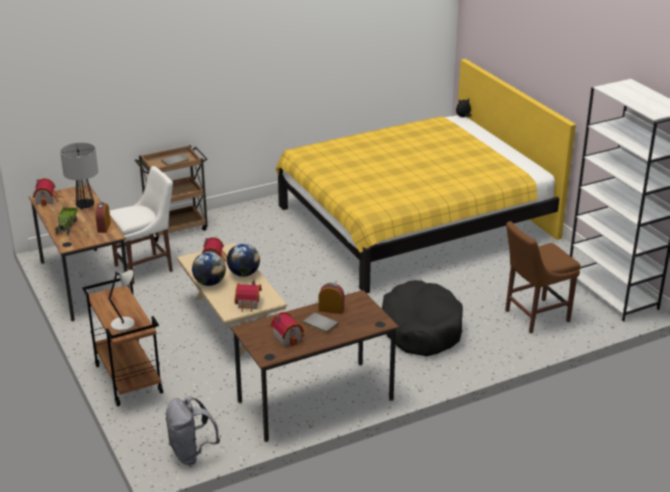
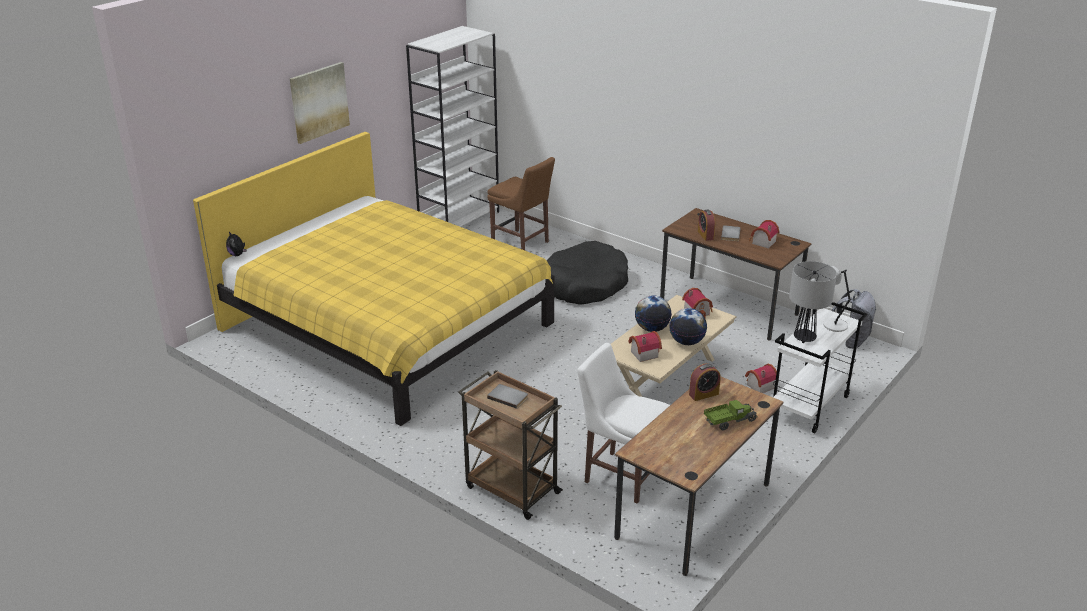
camera: 115 degrees left, 0 degrees up
(47, 199) = (687, 468): toy house -> toy house (758, 386)
(85, 206) = (672, 429): table lamp -> table lamp (804, 338)
(127, 379) = (809, 406): brown cart -> white cart
(552, 65) = (319, 102): none -> picture

